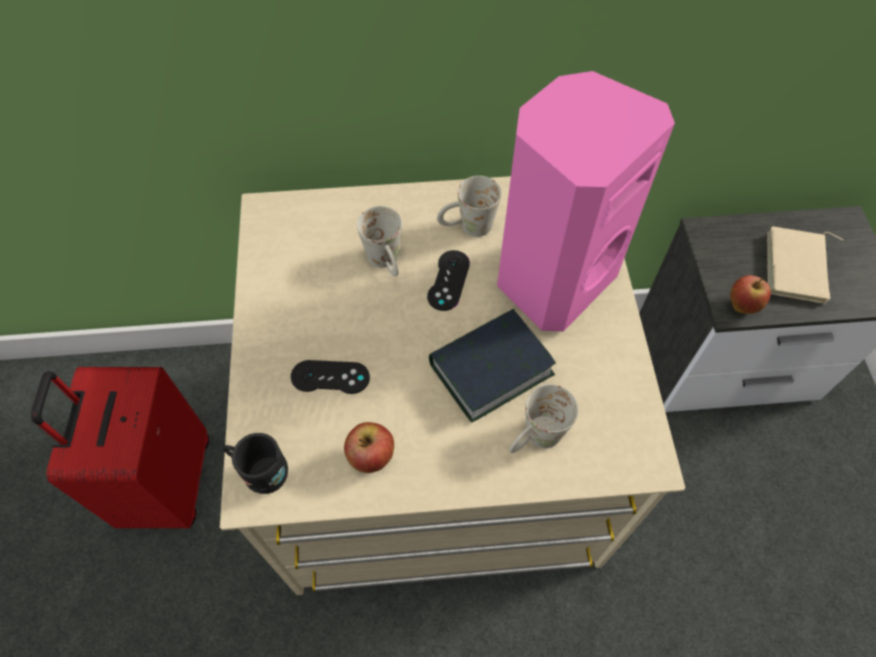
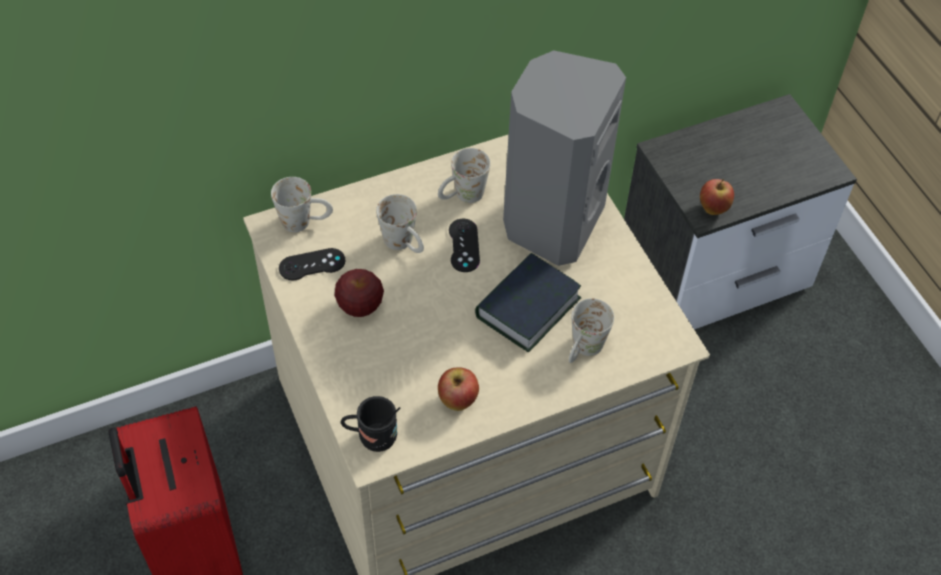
camera: 20 degrees left, 5 degrees down
(298, 213) = (305, 221): none -> white mug
(313, 317) = (360, 306): none -> apple
(330, 377) = (396, 350): black game controller -> black game controller (312, 264)
(552, 278) = (551, 221): pink speaker -> grey speaker
(798, 268) = (751, 163): beige book -> none

